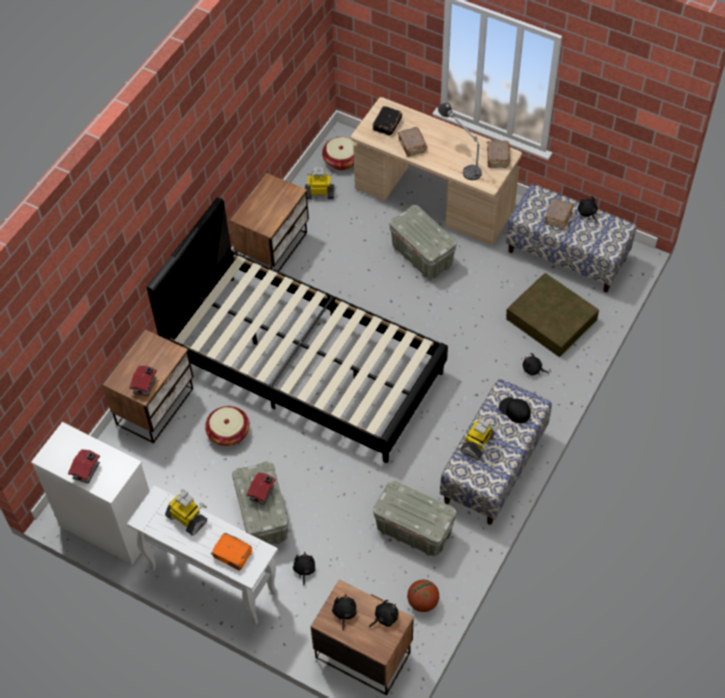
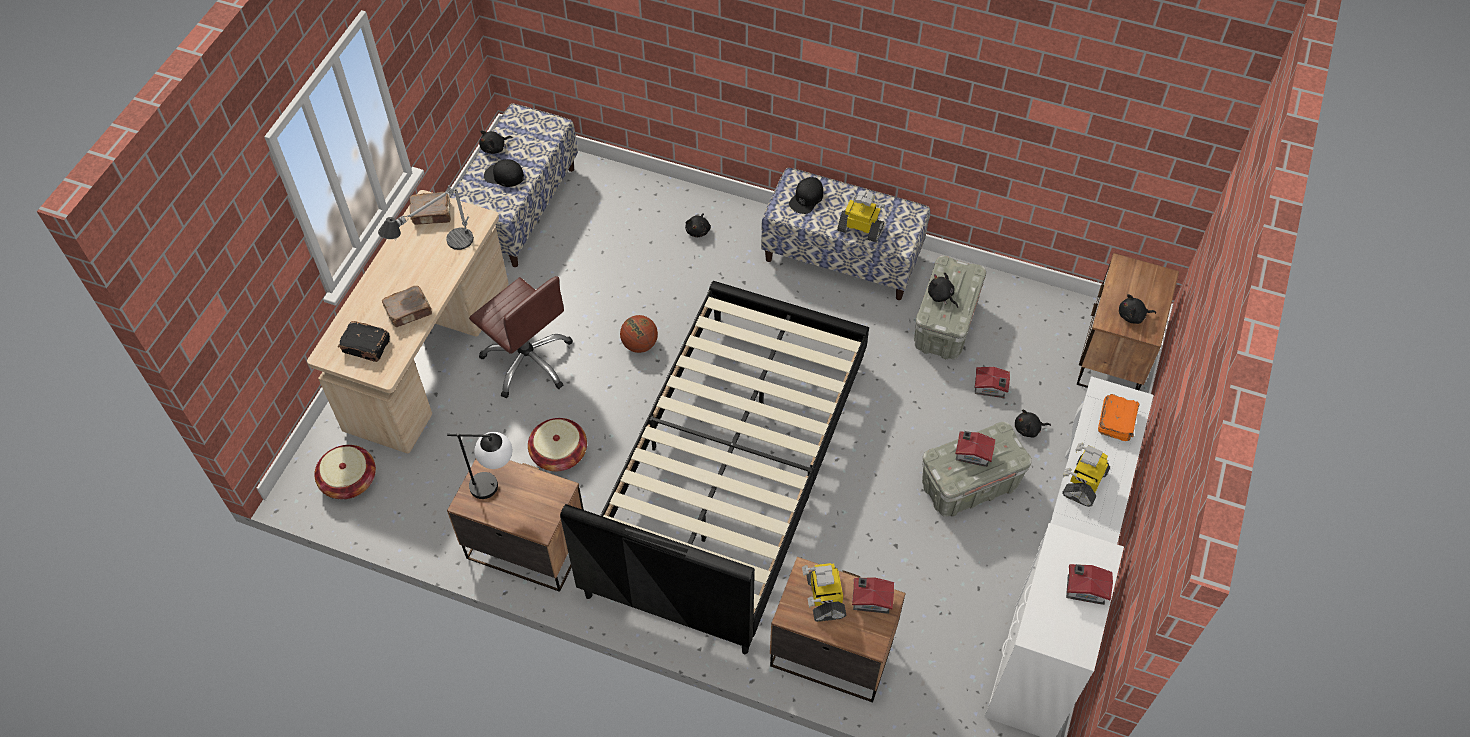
camera: 100 degrees left, 0 degrees up
(228, 432) = (854, 549): basket -> basket (559, 453)
(277, 196) = (495, 486): none -> table lamp
(320, 193) = (416, 500): toy robot -> toy robot (824, 597)
(346, 551) = (990, 388): none -> toy house
(385, 617) = (1124, 278): black plush toy -> black plush toy (941, 296)
(421, 255) = (528, 360): grey storage box -> brown office chair
(423, 602) = (1032, 307): basketball -> basketball (640, 344)
(551, 319) = (621, 218): brown storage box -> none
(558, 217) = (504, 175): brown book -> black cap

